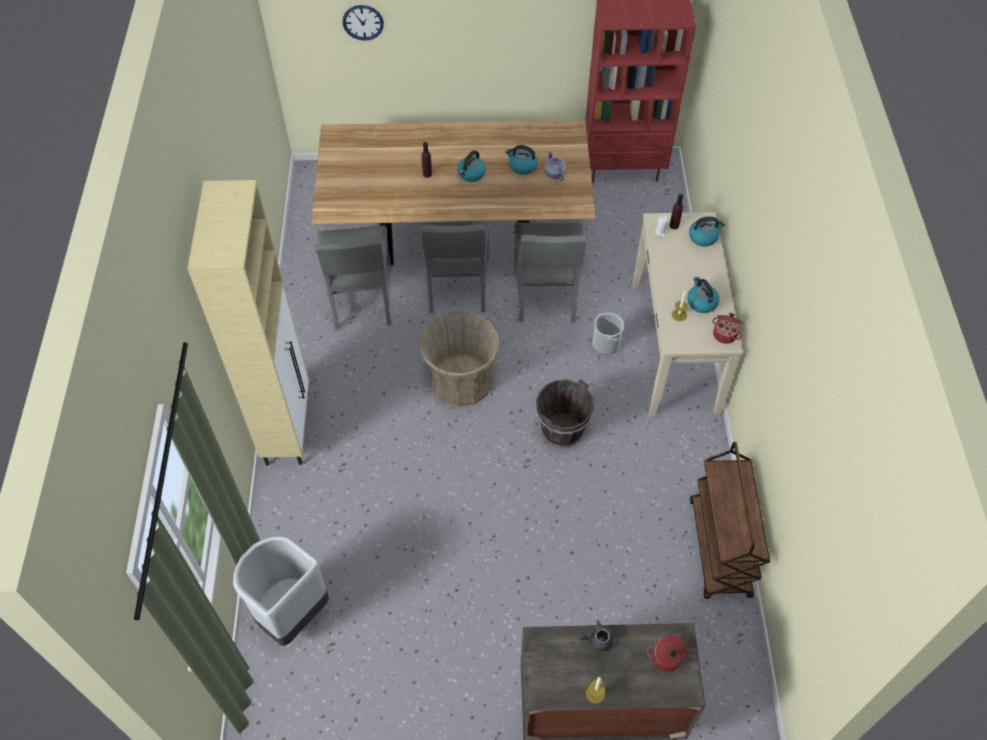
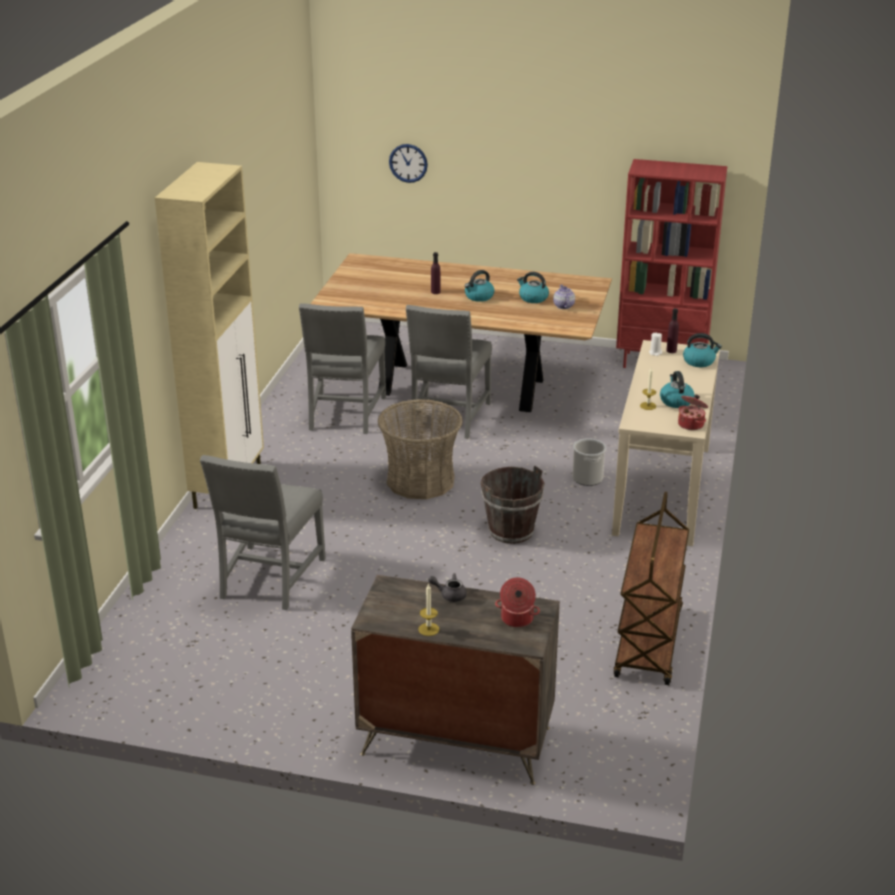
camera: 15 degrees right, 25 degrees down
(291, 614) = (165, 613): grey trash can -> none
(546, 295) = (539, 436): grey chair -> grey chair (269, 579)

